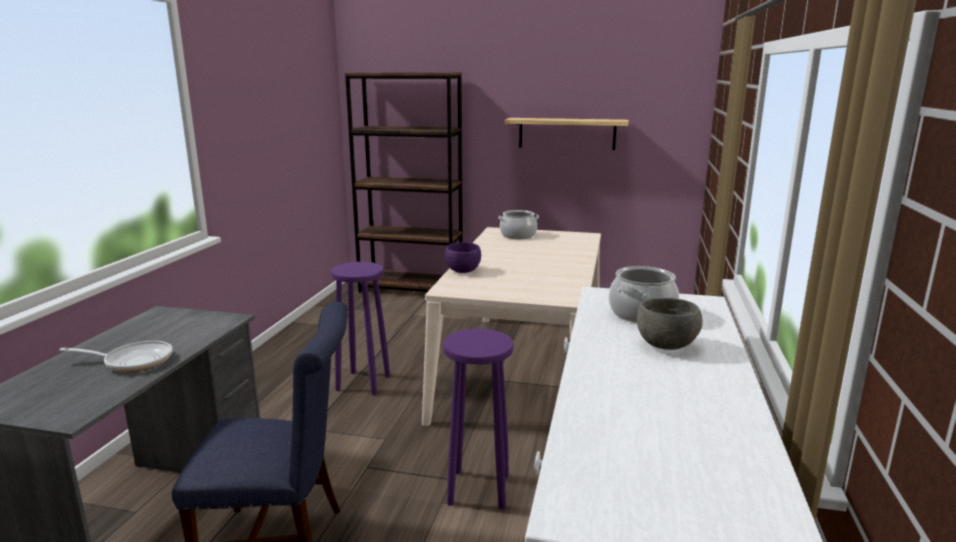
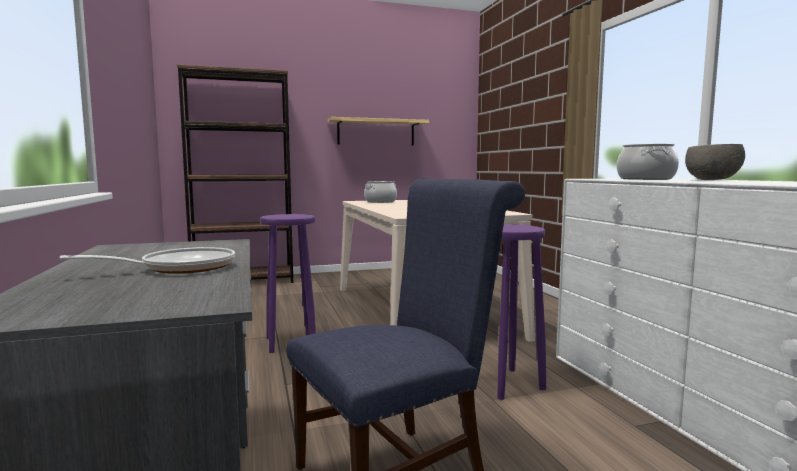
camera: 30 degrees left, 10 degrees down
(462, 271) = (389, 211): purple bowl -> none

